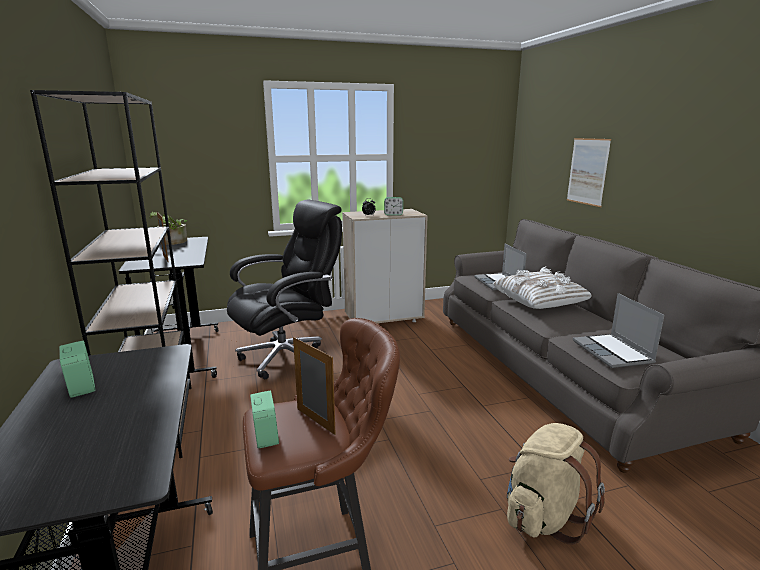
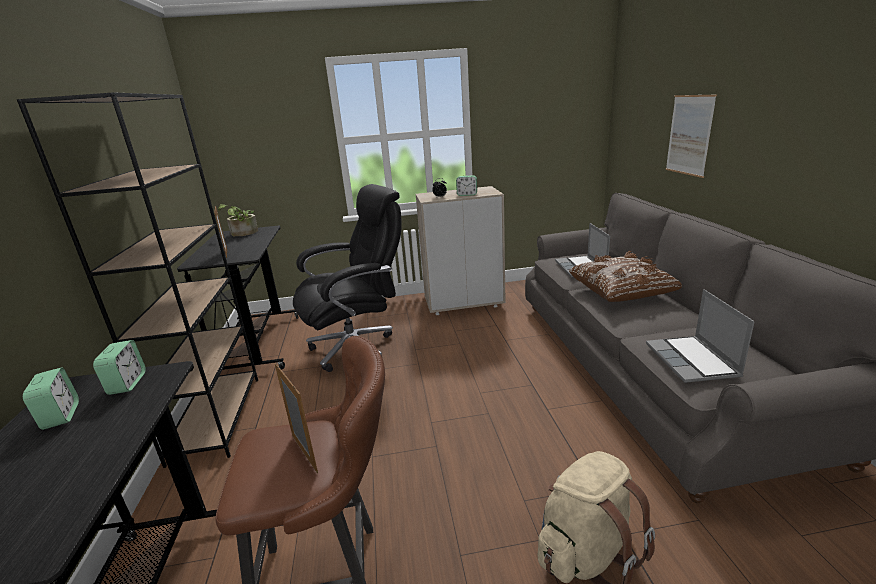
camera: 10 degrees right, 5 degrees up
(265, 436) = (245, 471): alarm clock -> alarm clock (127, 384)
(538, 303) = (620, 293): white pillow -> brown pillow

